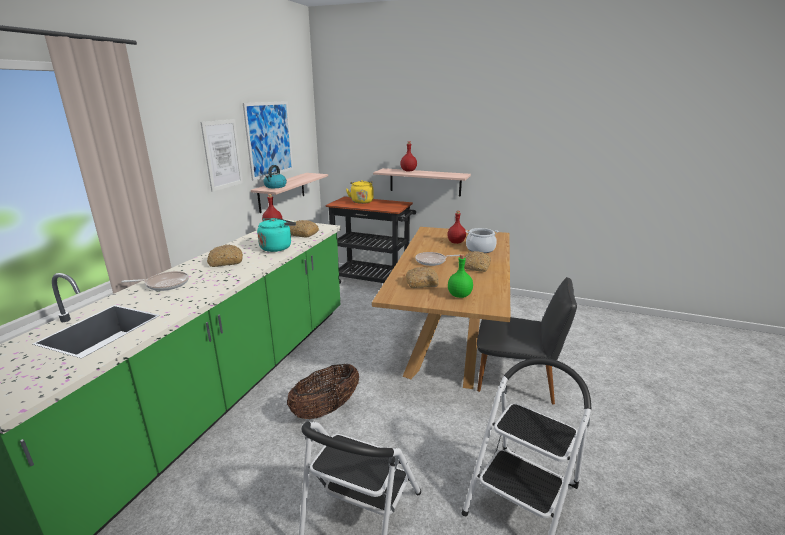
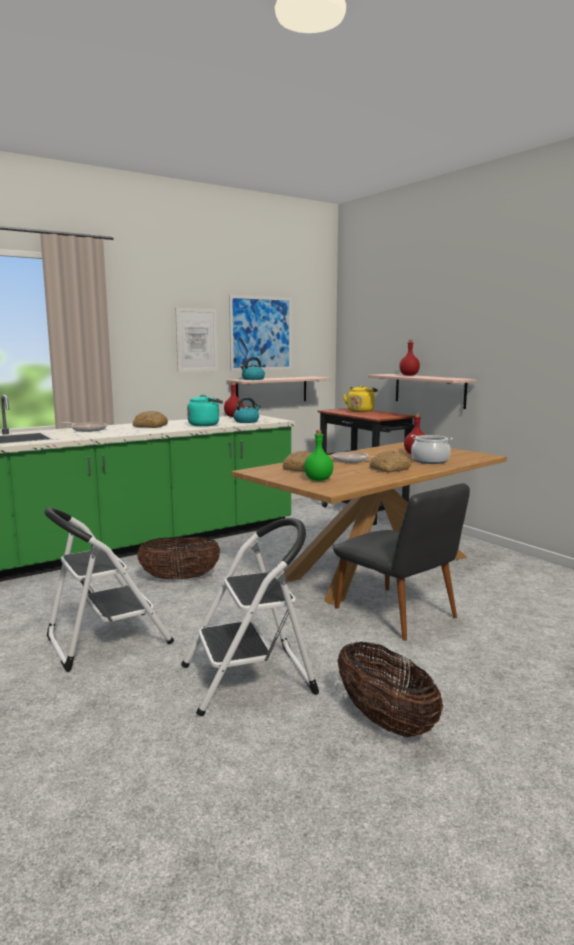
camera: 35 degrees right, 10 degrees down
(302, 234) = (246, 421): bread -> kettle
(638, 488) = (385, 721): none -> basket

